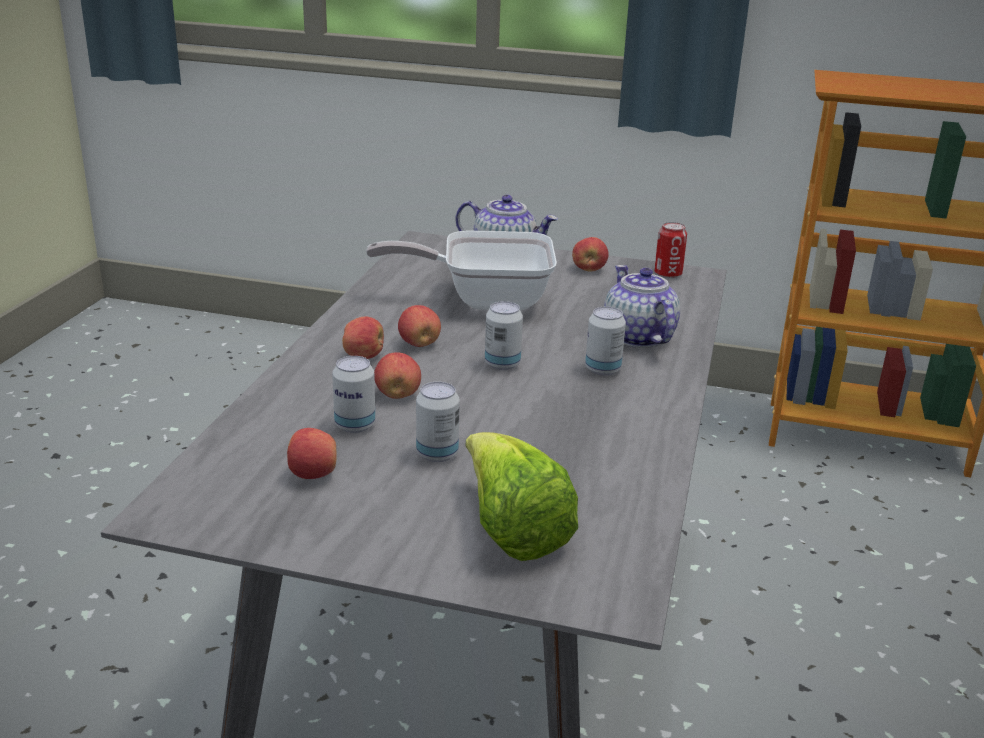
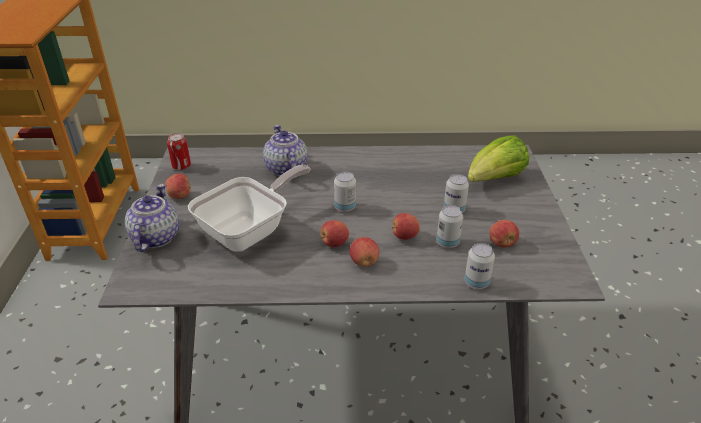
camera: 105 degrees left, 10 degrees up
(483, 299) = (250, 231): frying pan -> frying pan turned 120 degrees counterclockwise
(602, 369) = (333, 175): can -> can (476, 282)
(637, 337) = (285, 168): teapot -> teapot turned 105 degrees clockwise

